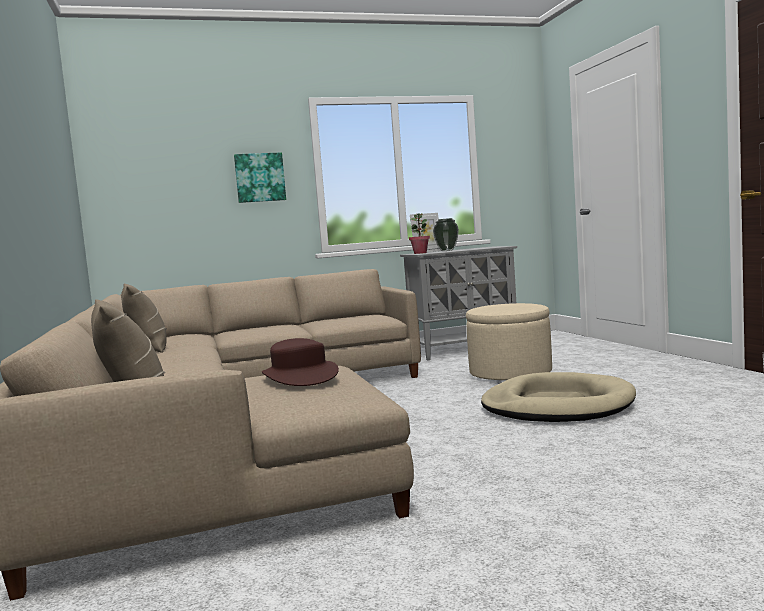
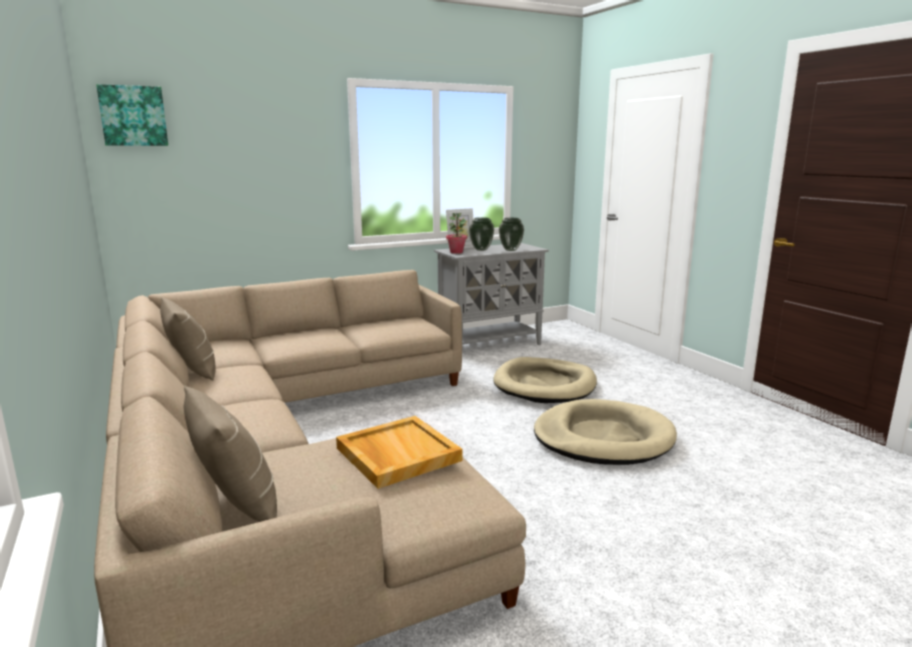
camera: 10 degrees left, 10 degrees up
(260, 177) = (293, 163): picture -> picture (133, 116)
(299, 376) = (397, 454): brown hat -> beige tray
(477, 248) = (511, 250): none -> vase
(510, 373) = (545, 385): beige ottoman -> beige dog bed

